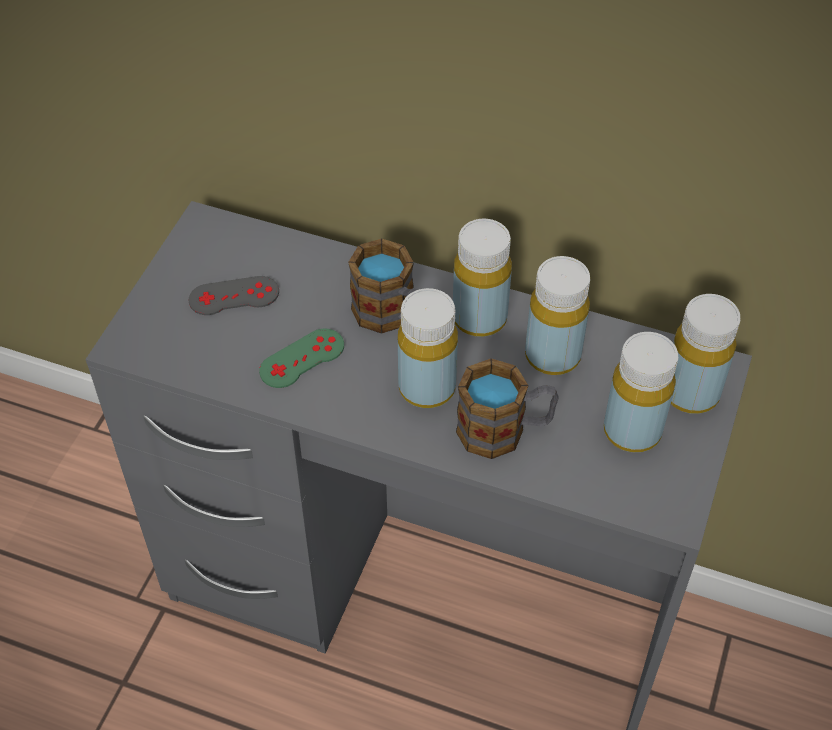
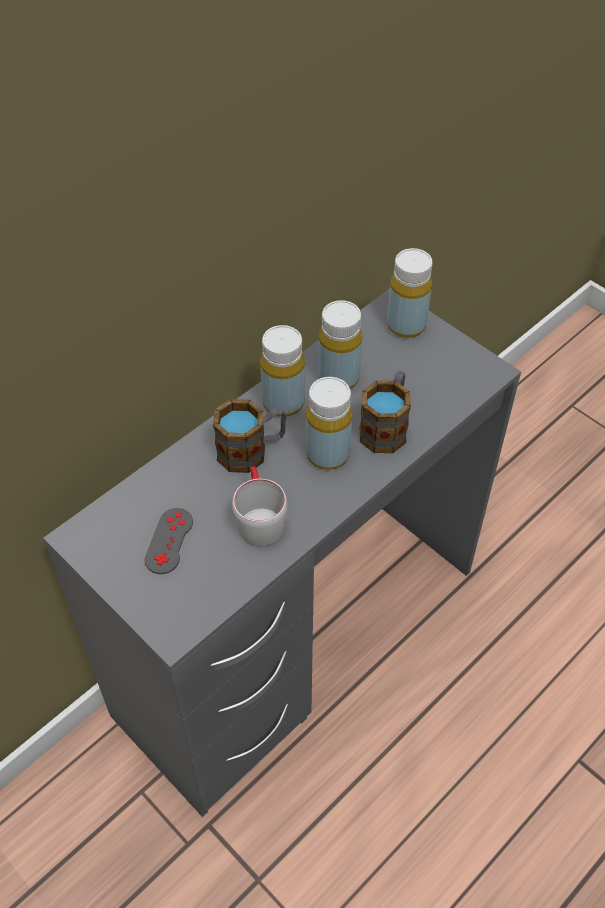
camera: 65 degrees left, 0 degrees up
(302, 358) = (258, 517): green game controller -> grey mug
(632, 431) = (420, 364): yellow bottle -> none

